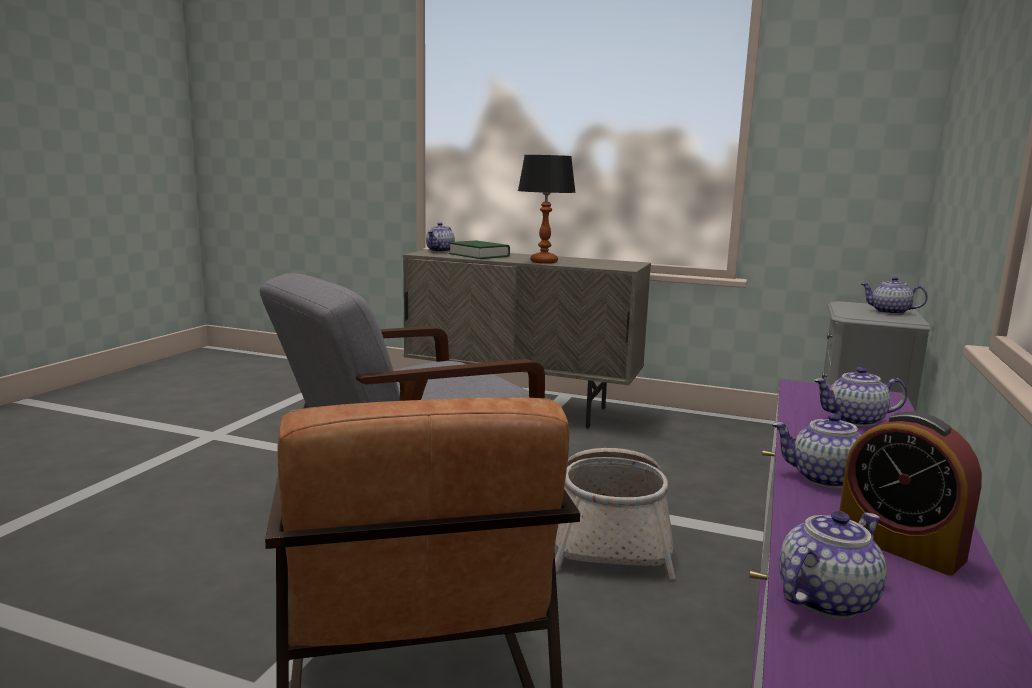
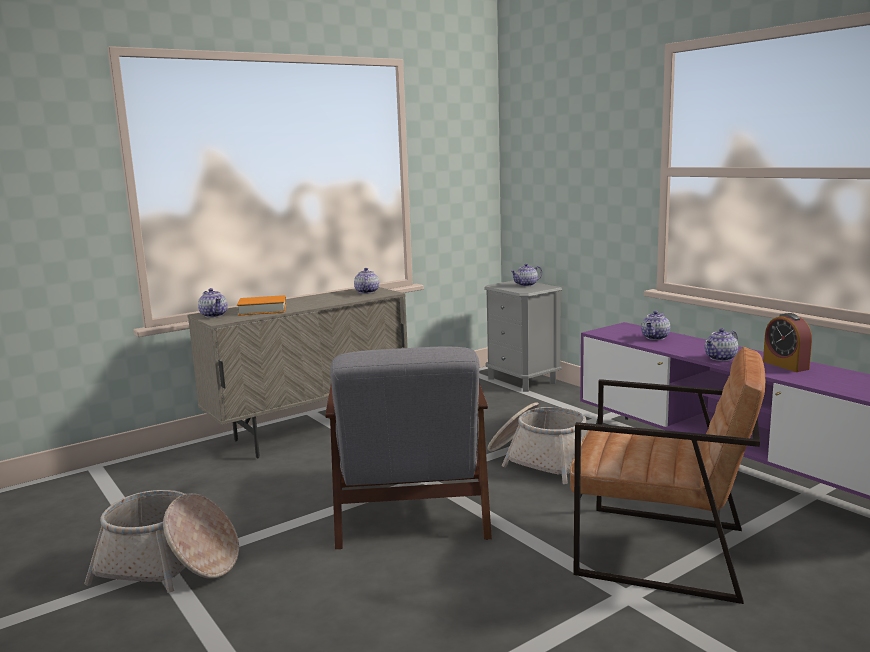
camera: 55 degrees left, 0 degrees up
(216, 436) = (169, 565): none -> basket
(479, 255) = (262, 310): green book -> orange book
(543, 262) = (329, 302): table lamp -> none
(825, 598) = (821, 383): teapot -> teapot (366, 292)
(899, 545) = (785, 365): alarm clock -> alarm clock turned 75 degrees clockwise

